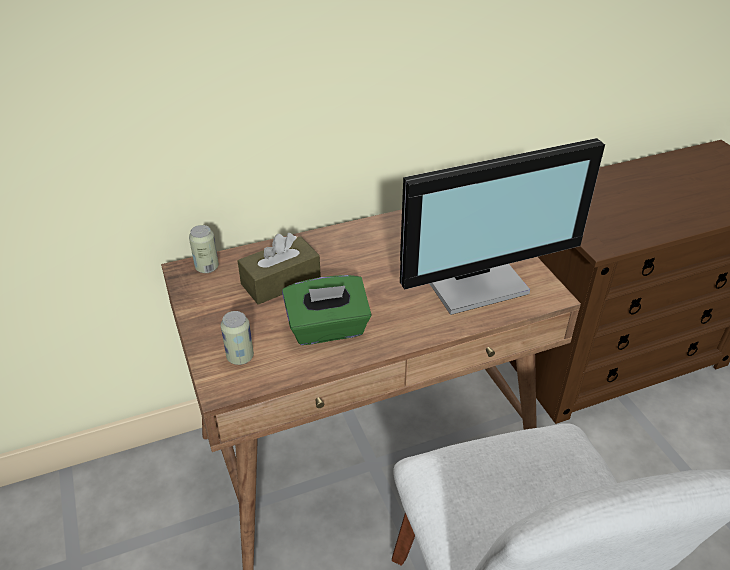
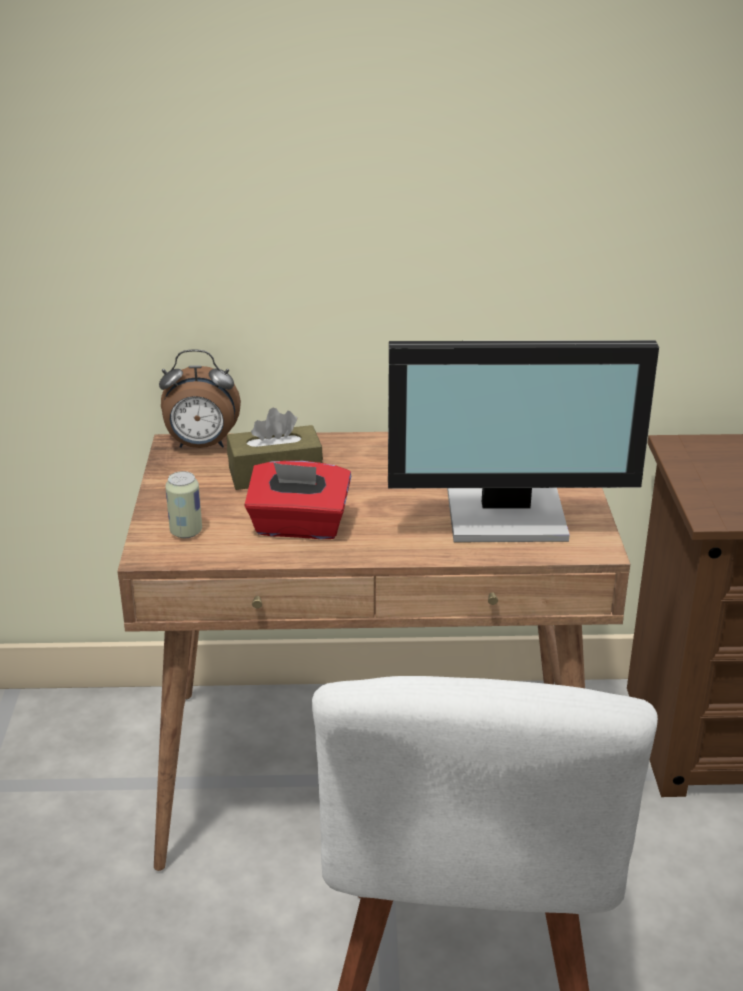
camera: 20 degrees right, 10 degrees down
(207, 267) = (201, 446): can -> alarm clock
(328, 329) = (299, 527): green tissue box -> red tissue box

